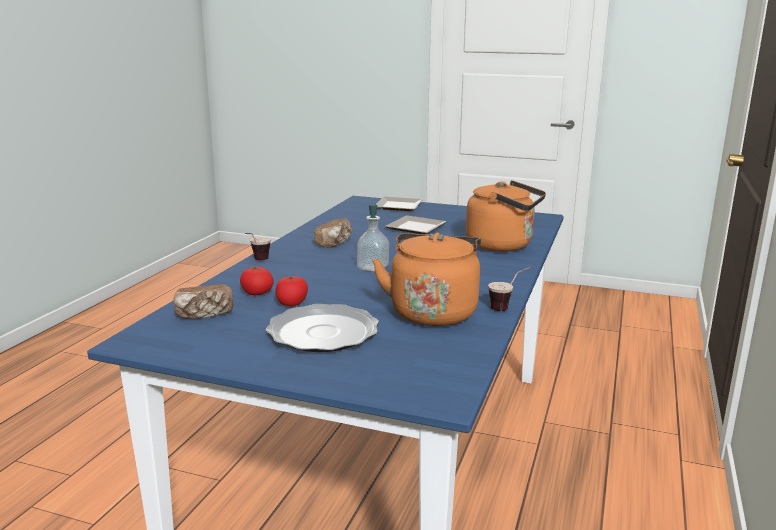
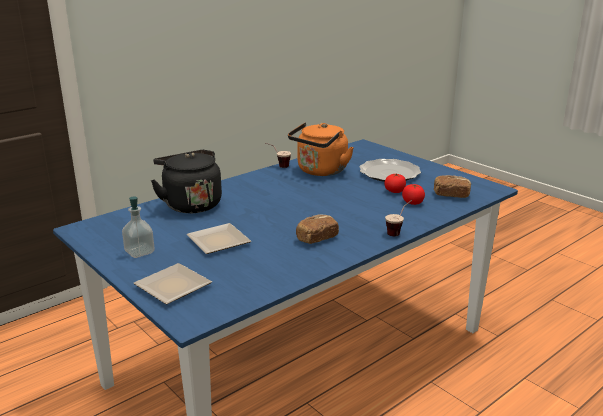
camera: 150 degrees left, 5 degrees up
(373, 268) = (316, 205): soap dispenser -> soap dispenser (139, 252)
(503, 245) = (190, 204): orange kettle -> black kettle

